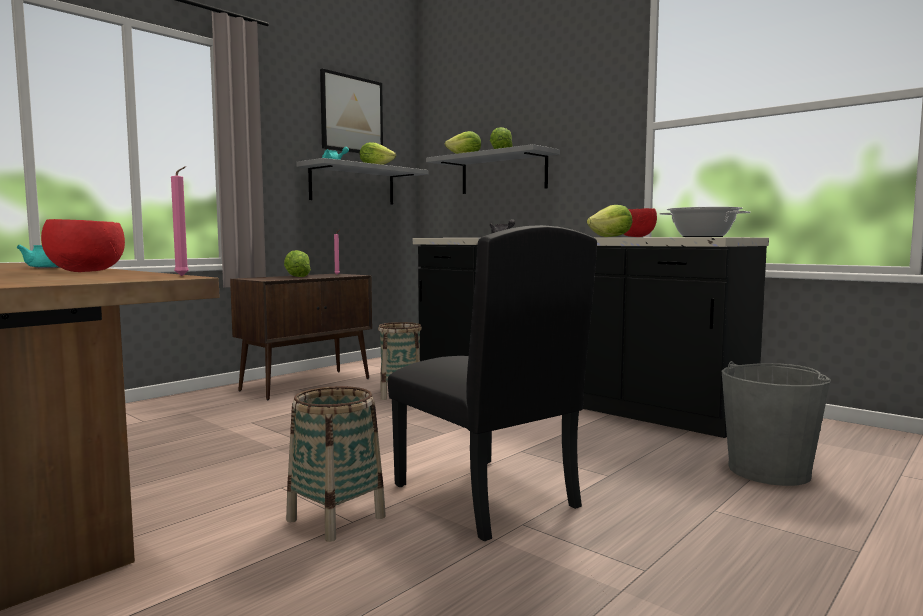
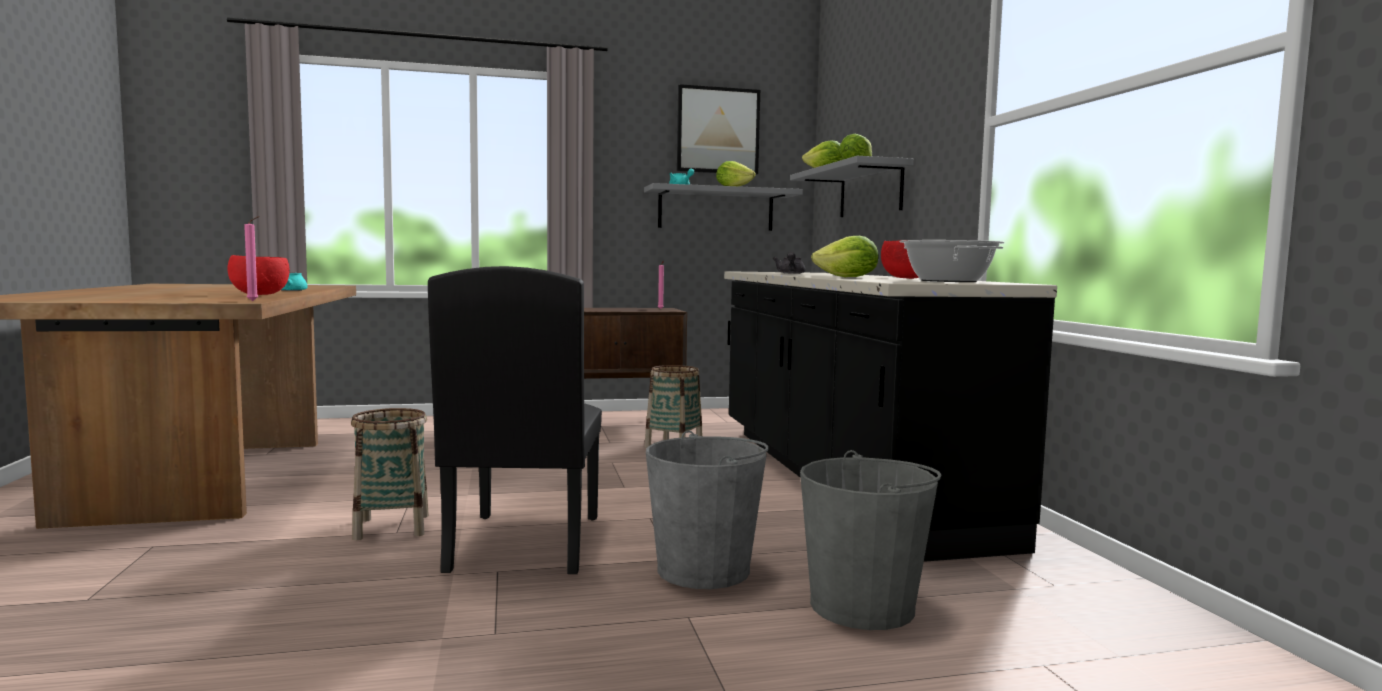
camera: 35 degrees right, 0 degrees up
(297, 277) = (606, 309): lettuce -> none
(644, 476) = (704, 569): none -> grey bucket

